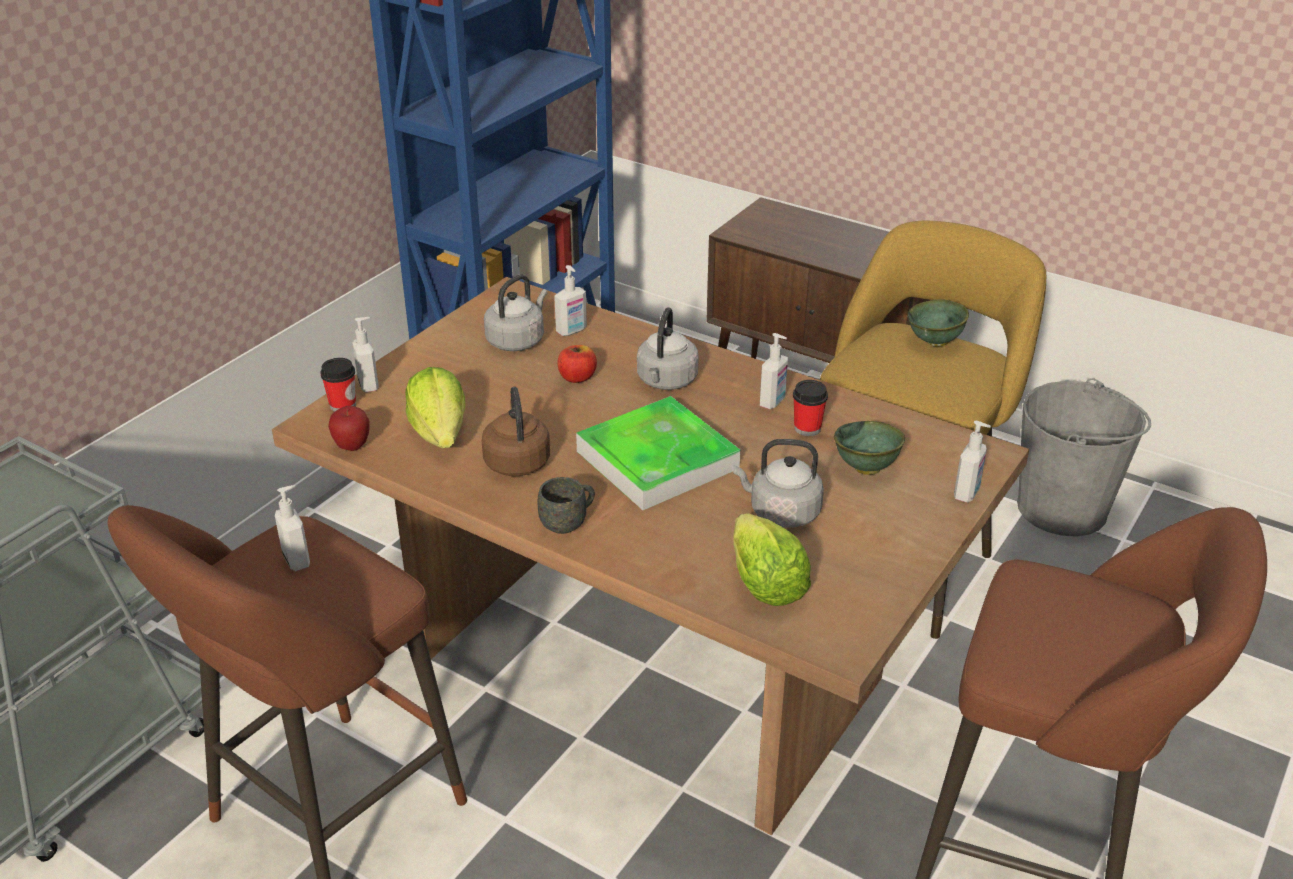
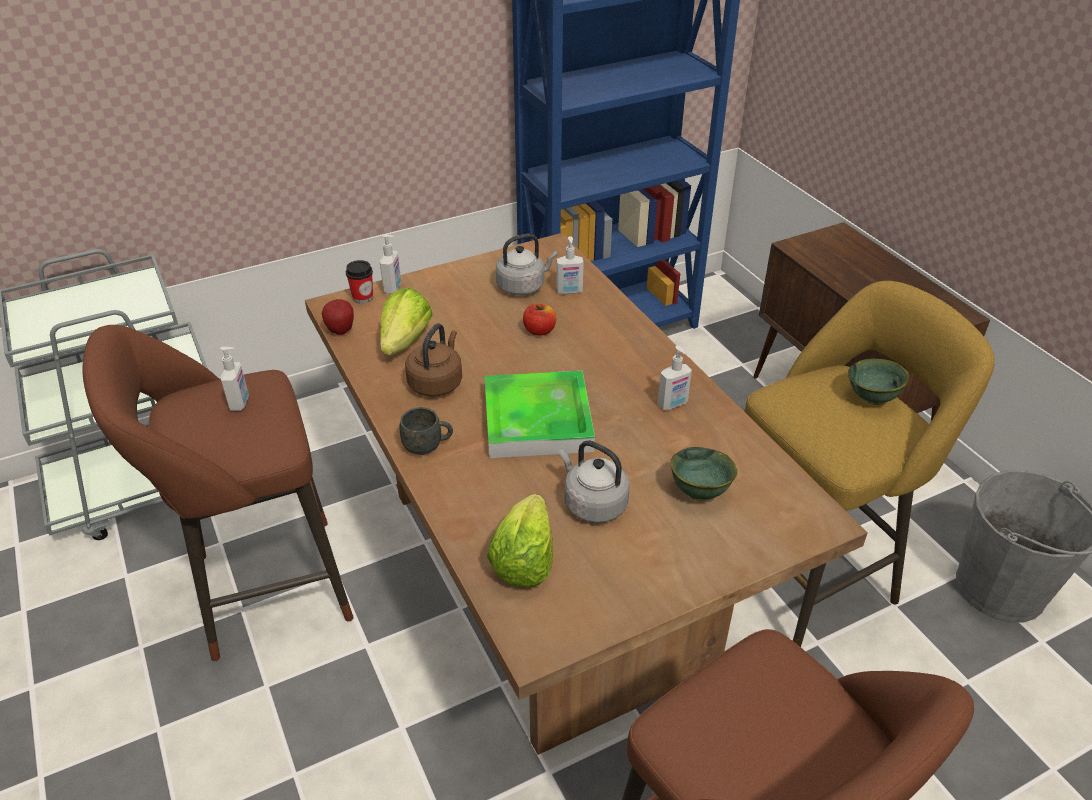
camera: 30 degrees right, 5 degrees up
(666, 382) = (603, 357): grey kettle -> none
(807, 428) = (681, 438): cup -> none
(967, 493) = (769, 552): soap dispenser -> none

